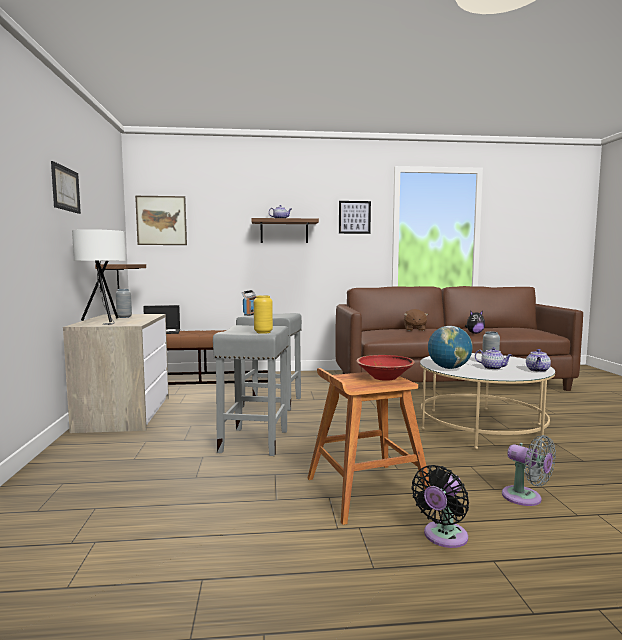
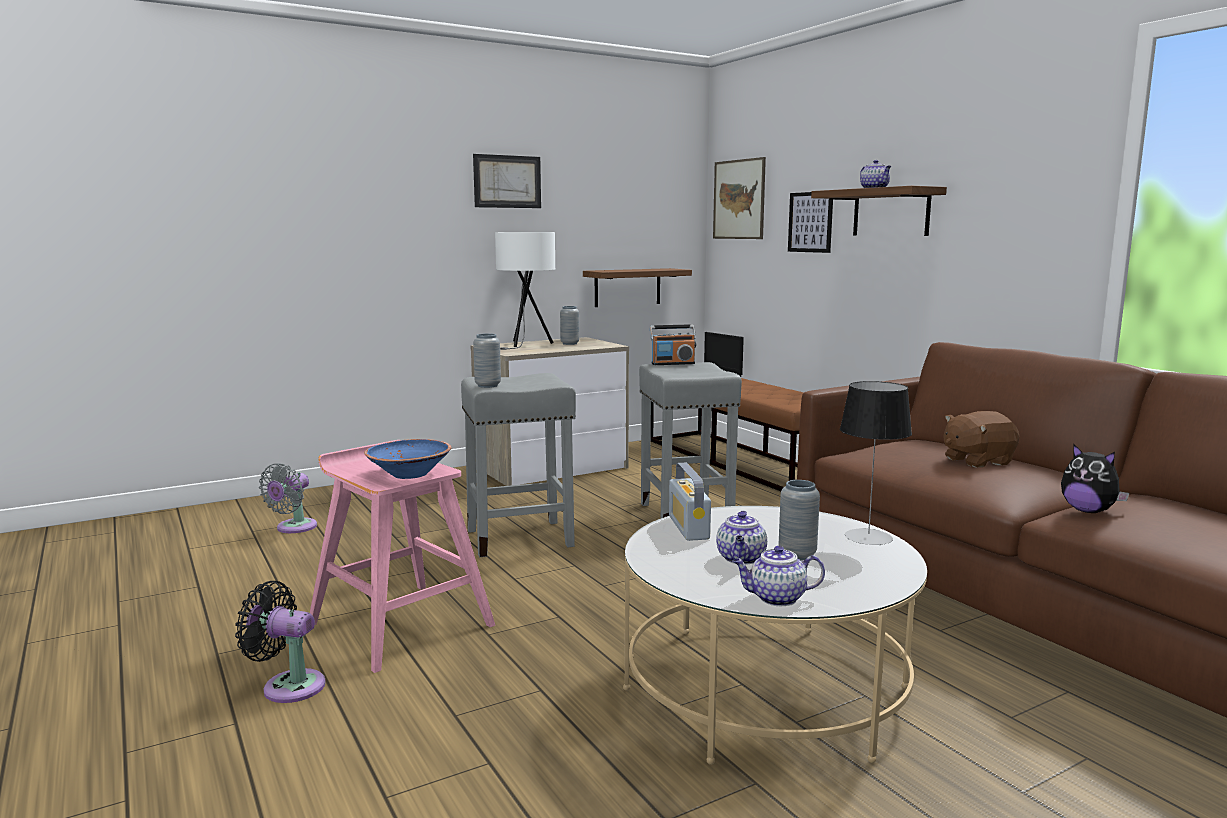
camera: 65 degrees right, 5 degrees up
(263, 332) = (487, 386): yellow vase -> grey vase
(354, 217) = (1026, 174): picture -> picture (810, 222)
(365, 491) = (400, 624): brown stool -> pink stool
(385, 377) = (409, 474): red bowl -> blue bowl
(449, 368) = (688, 527): globe -> radio
(472, 355) = (868, 537): none -> table lamp
(525, 498) = (431, 745): grey fan -> grey fan (293, 528)

